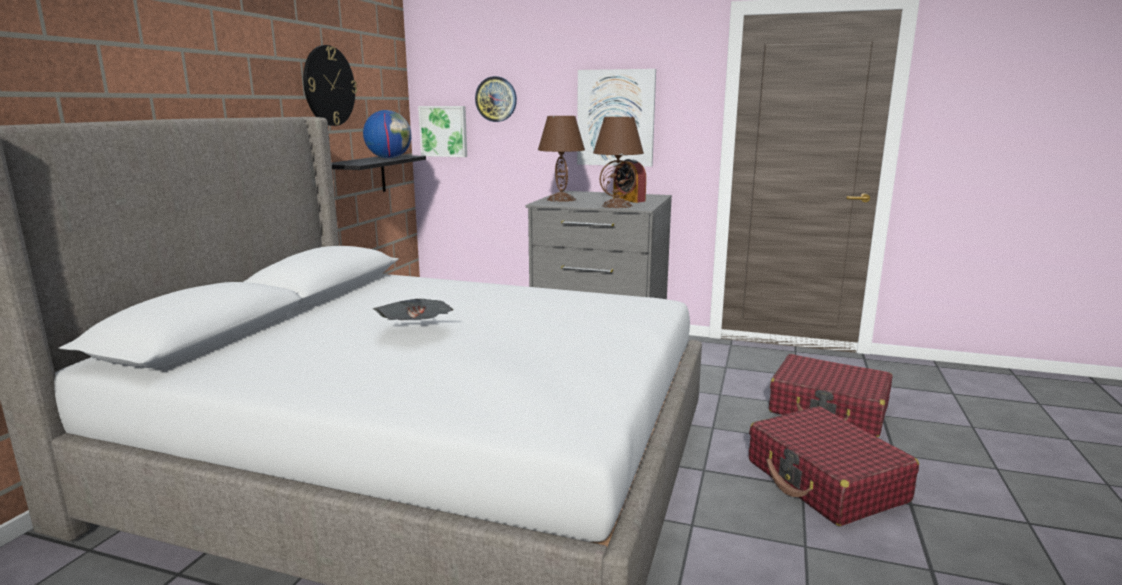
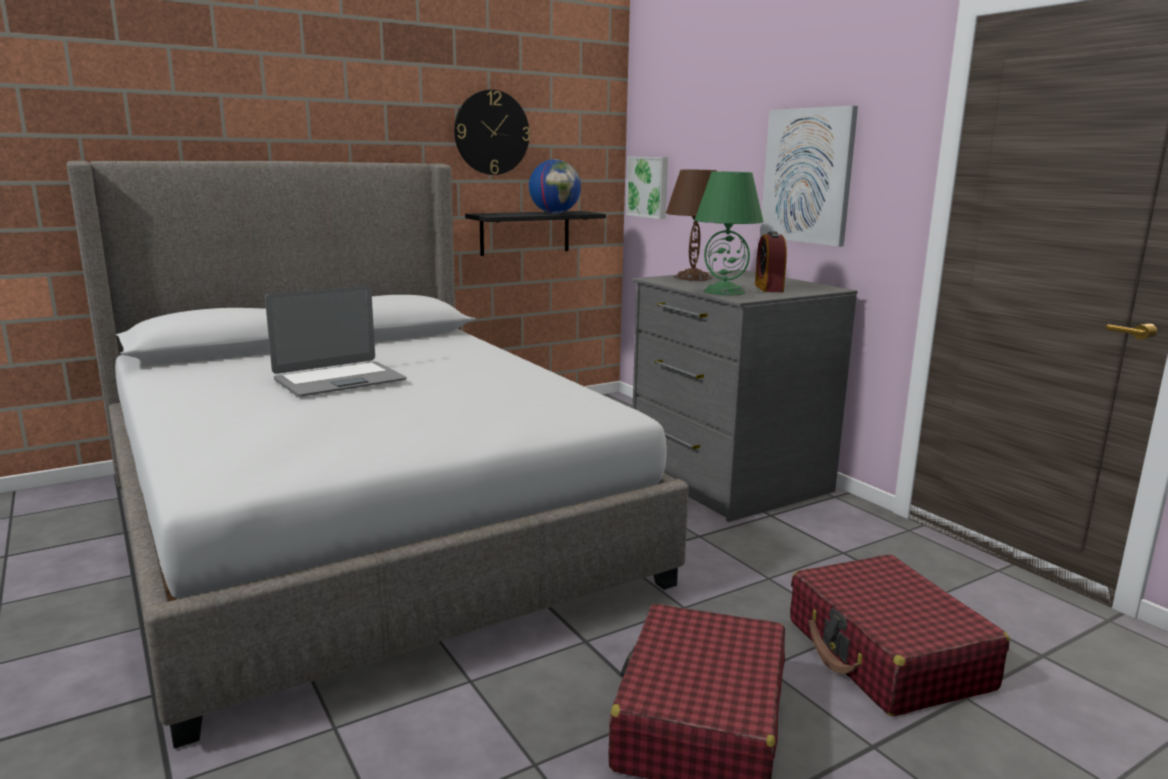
camera: 40 degrees right, 0 degrees up
(416, 331) = (339, 381): newspaper -> laptop
(496, 99) = (694, 149): wall clock -> none
(617, 205) = (724, 291): brown table lamp -> green table lamp

